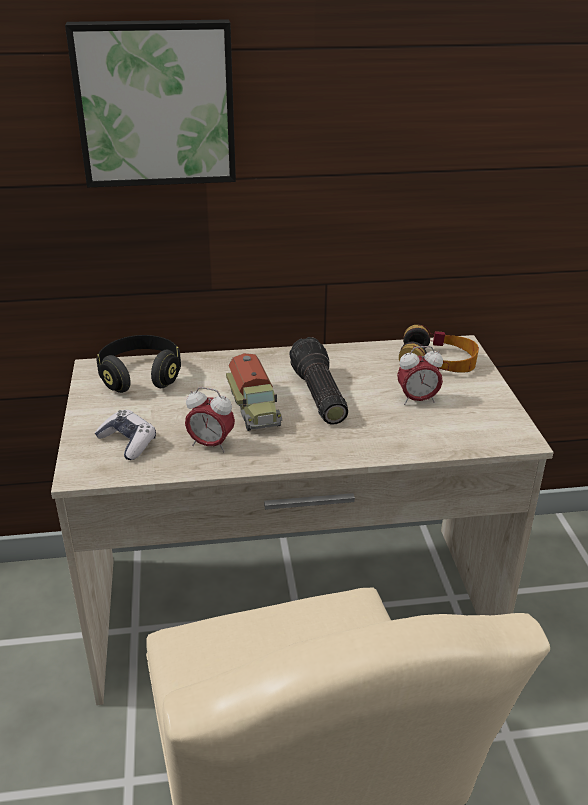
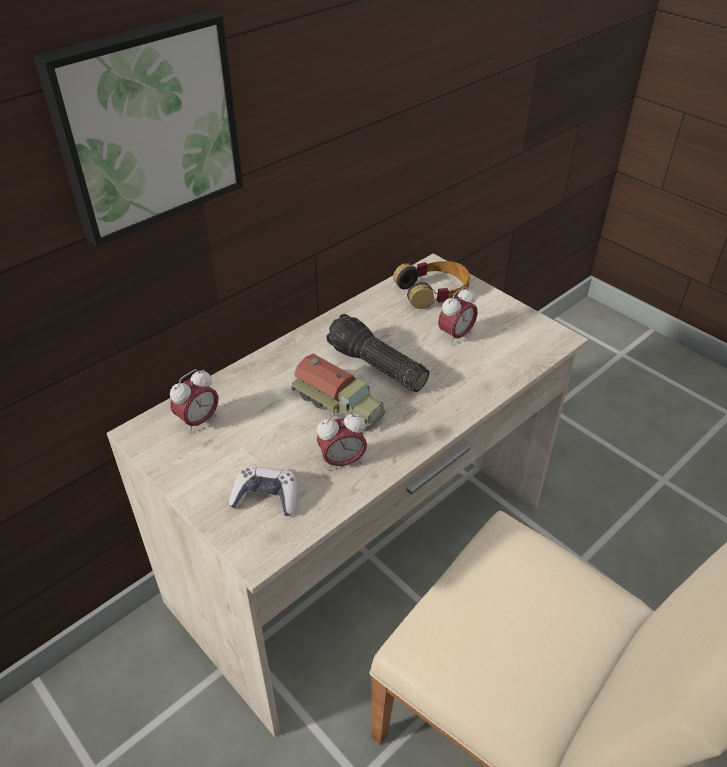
camera: 35 degrees left, 10 degrees up
(141, 376) = (198, 421): black headphones -> alarm clock

